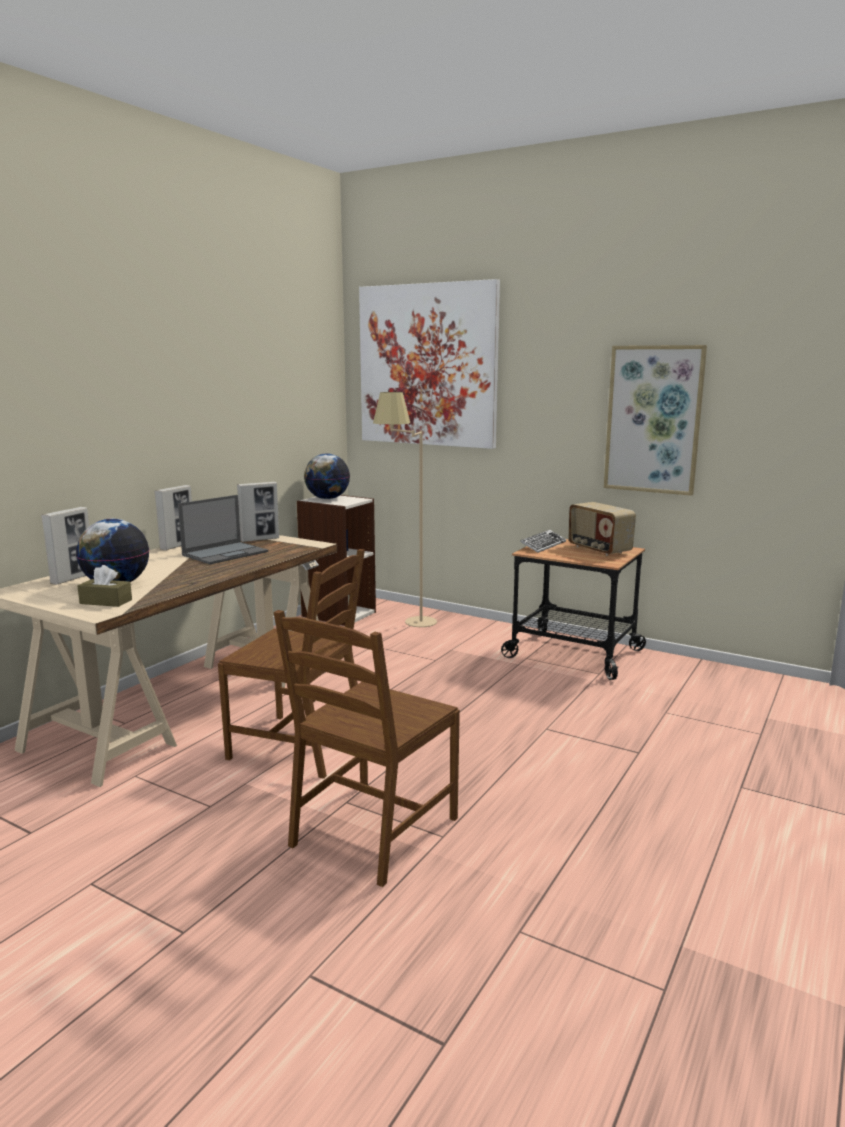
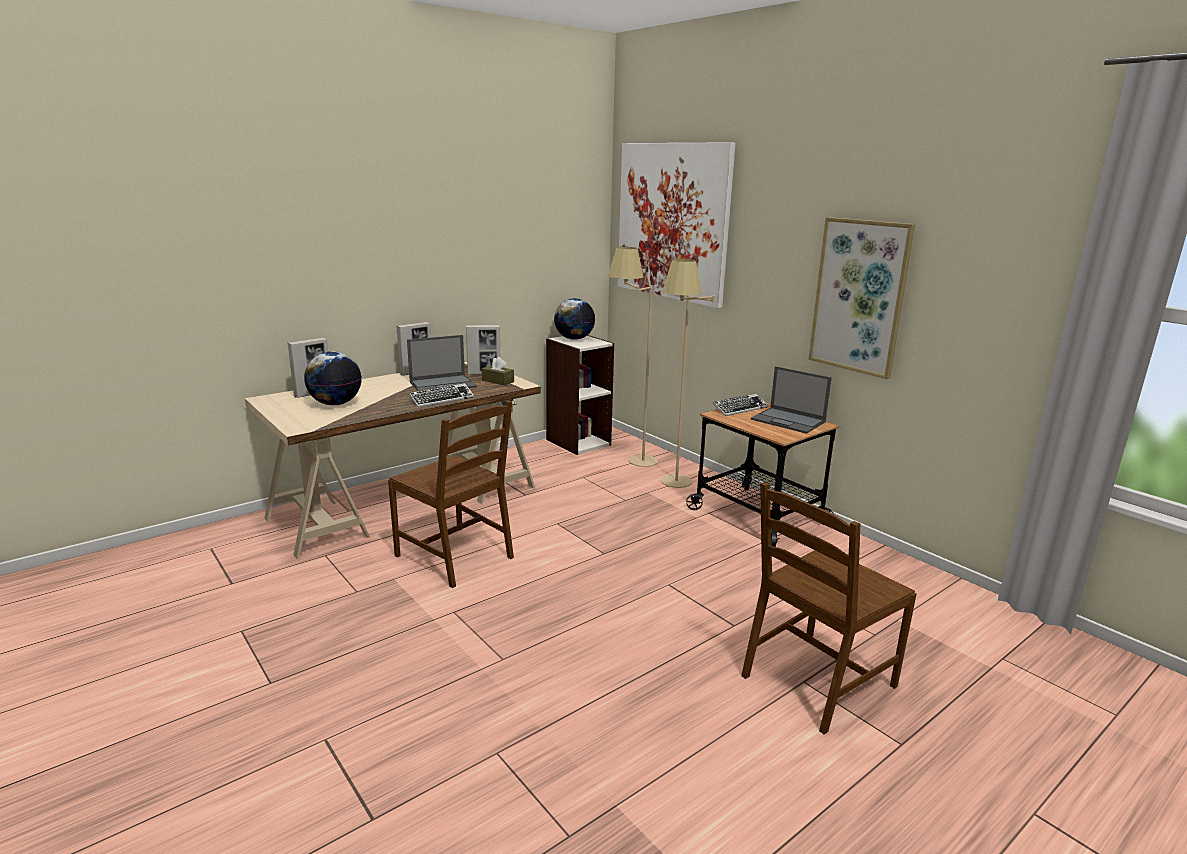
camera: 20 degrees right, 5 degrees up
(106, 601) = (313, 418): brown tissue box -> brown tissue box (498, 381)
(242, 566) = (441, 399): none -> keyboard
(373, 832) = (454, 641): brown chair -> brown chair (817, 681)
(472, 640) = (674, 487): none -> beige floor lamp
(598, 549) = (789, 421): radio -> laptop

